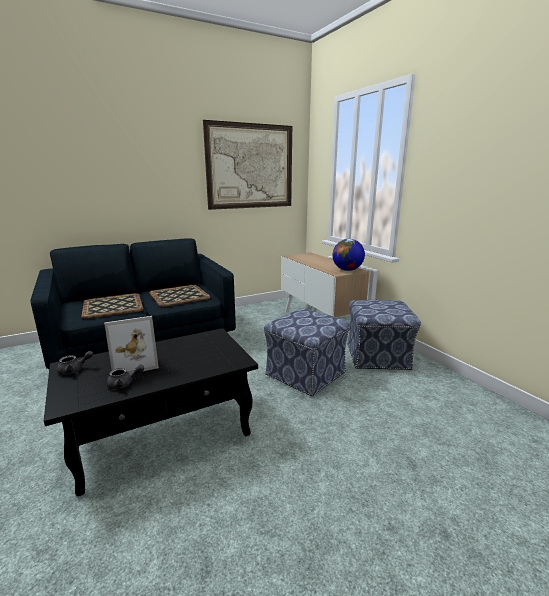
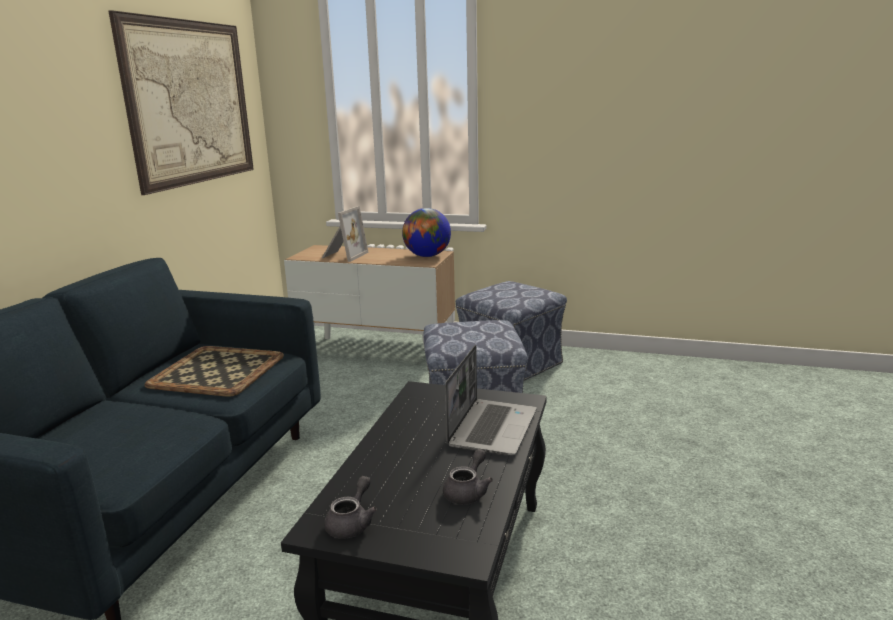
camera: 45 degrees left, 0 degrees up
(113, 306) = (129, 431): tray -> none
(135, 363) = (412, 468): picture frame -> picture frame (343, 255)
(198, 365) = (492, 428): none -> laptop

